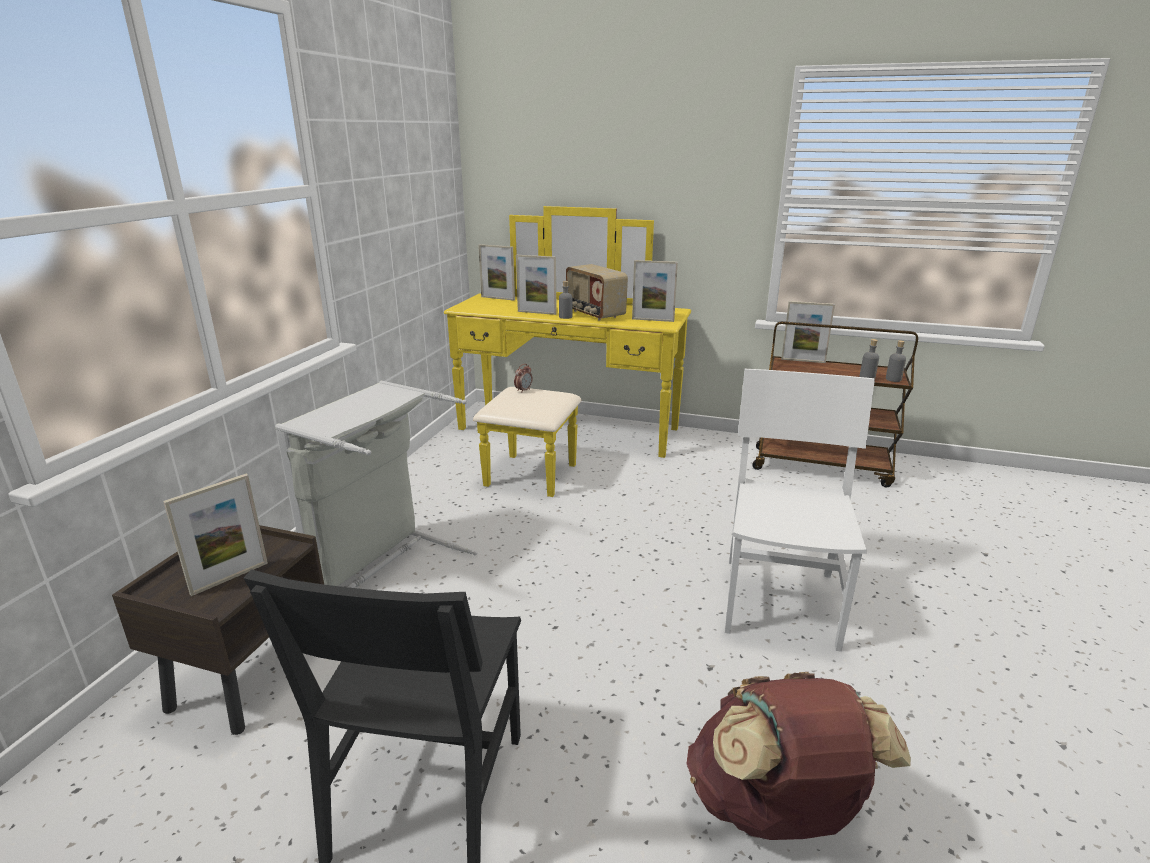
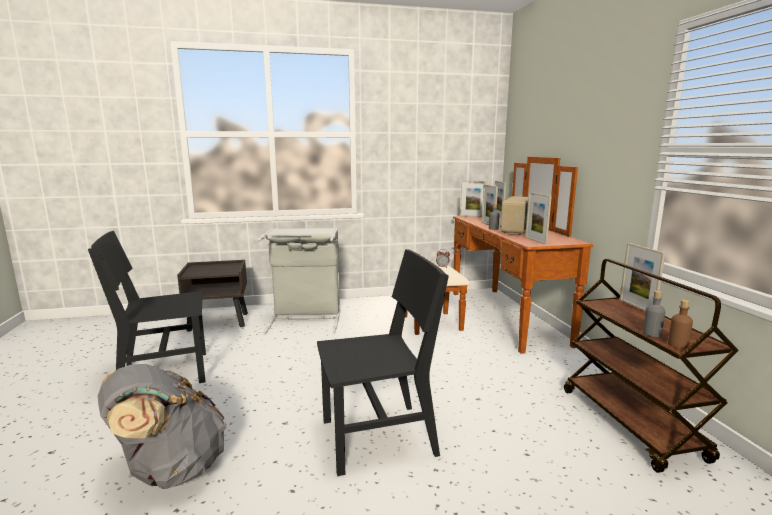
camera: 60 degrees right, 10 degrees down
(230, 578) = (207, 271): picture frame -> picture frame (472, 216)
(561, 438) = (489, 318): yellow dresser -> brown dresser
(776, 810) = (170, 470): brown backpack -> grey backpack
(780, 601) = (378, 437): white chair -> black chair
(893, 379) = (677, 345): grey bottle -> brown bottle

